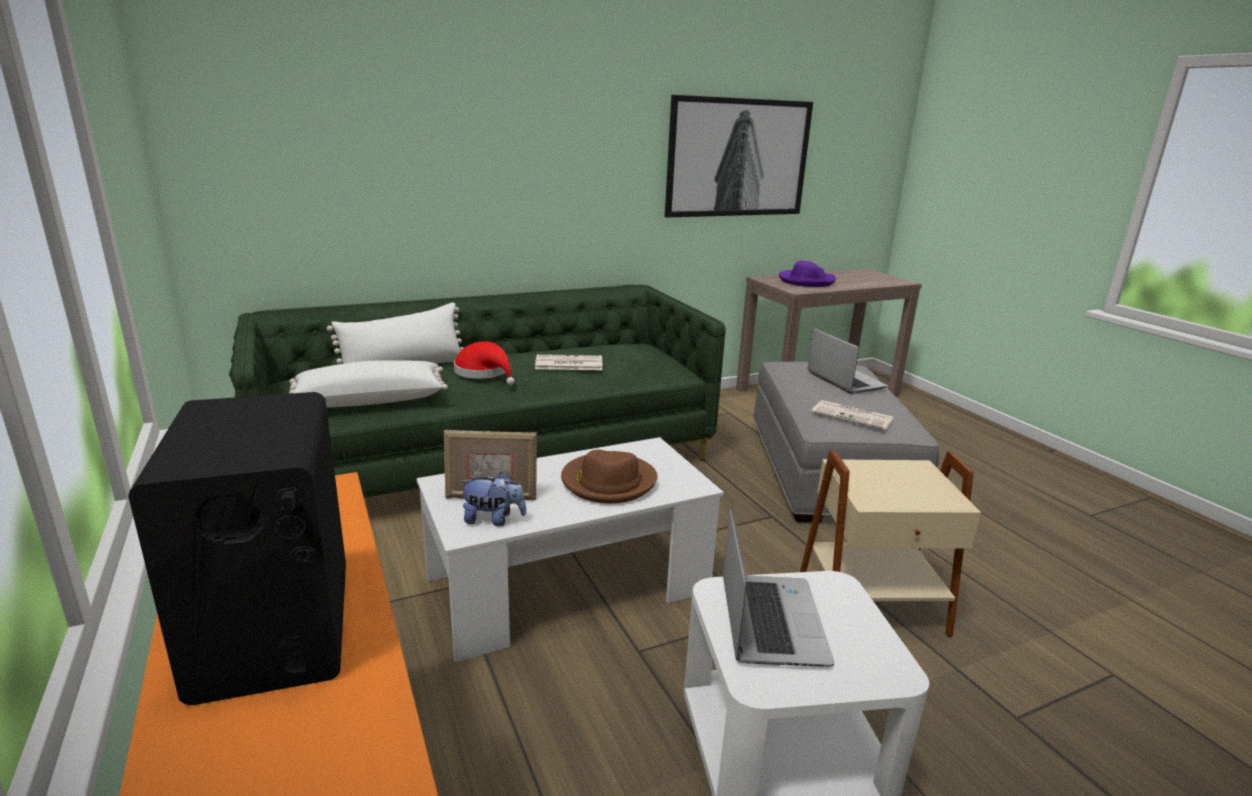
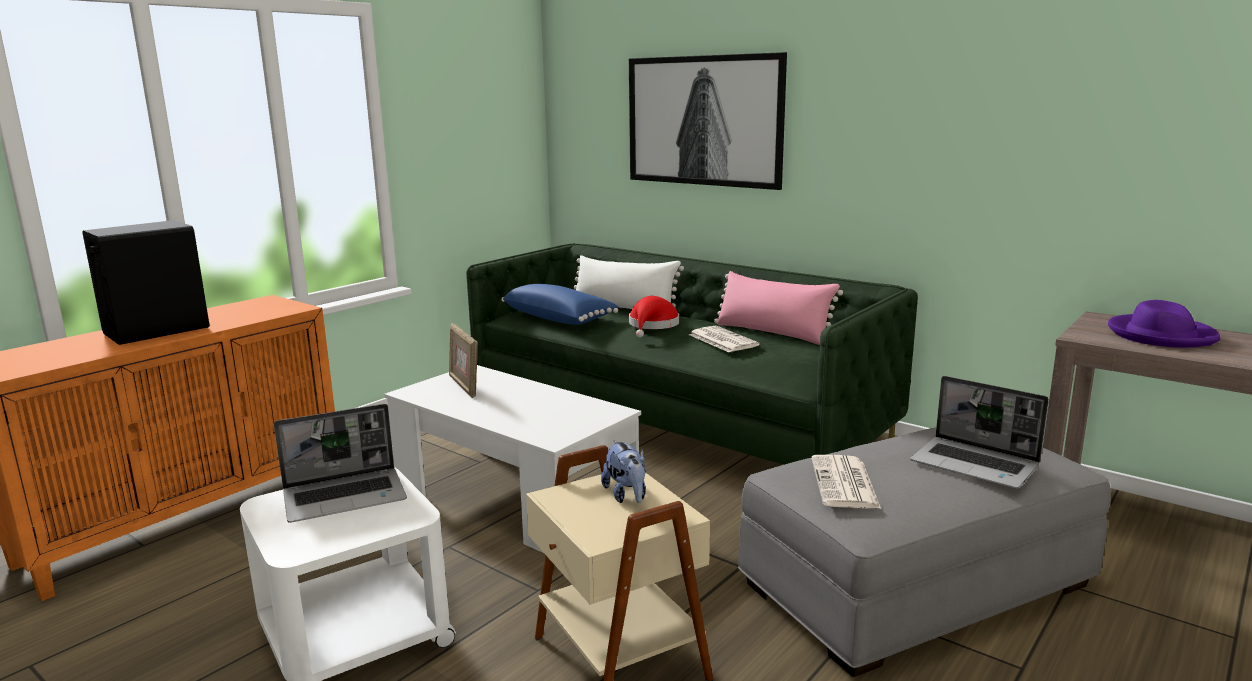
camera: 65 degrees right, 5 degrees down
(370, 400) = (559, 319): white pillow -> blue pillow
(493, 520) = (432, 394): plush toy -> plush toy (627, 495)
(571, 347) = (772, 333): none -> pink pillow
(608, 482) = (526, 411): brown hat -> none
(738, 158) = (1081, 133): picture -> picture (703, 121)
(844, 380) = (976, 465): laptop -> laptop turned 90 degrees clockwise

